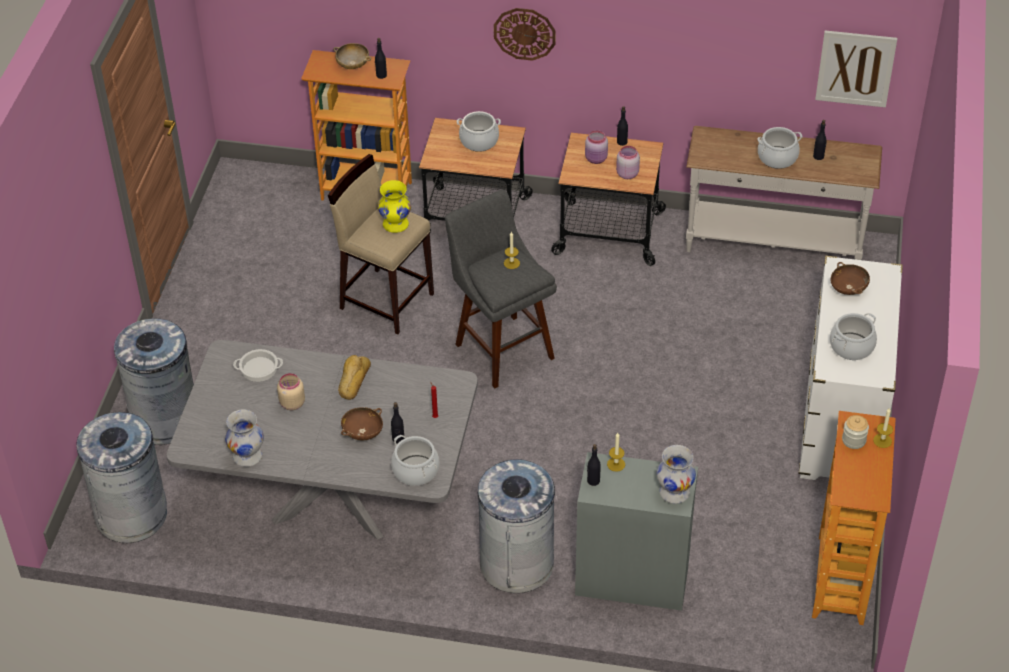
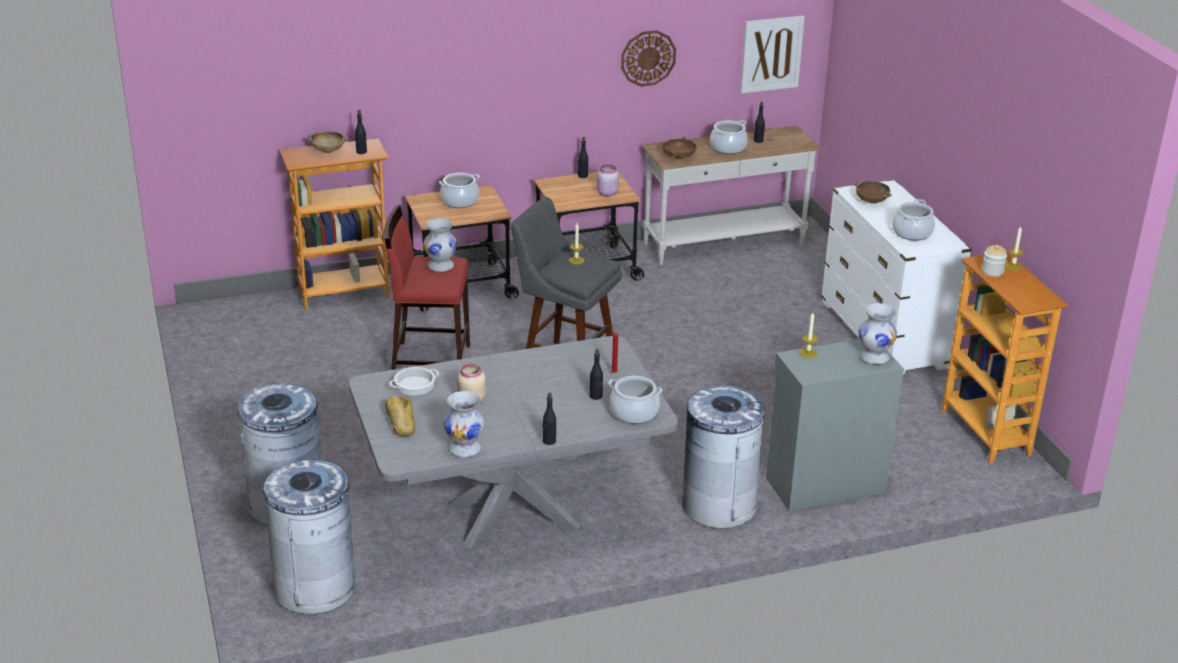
camera: 30 degrees left, 15 degrees down
(353, 380) = (513, 369): bread -> bread (400, 421)
(362, 432) = (558, 401): brown bowl -> brown bowl (678, 157)
(386, 300) = (430, 361): beige stool -> red stool
(395, 224) = (440, 266): yellow vase -> white vase
(524, 33) = (486, 84): wall clock -> wall clock (648, 58)
(593, 481) = (801, 369): black bottle -> black bottle (549, 441)
(596, 159) = (572, 190): pink jar -> none

